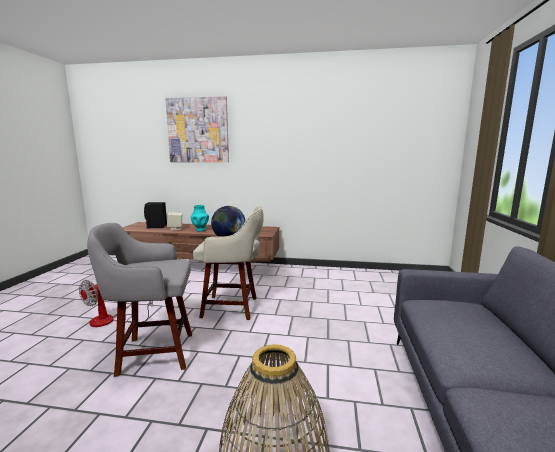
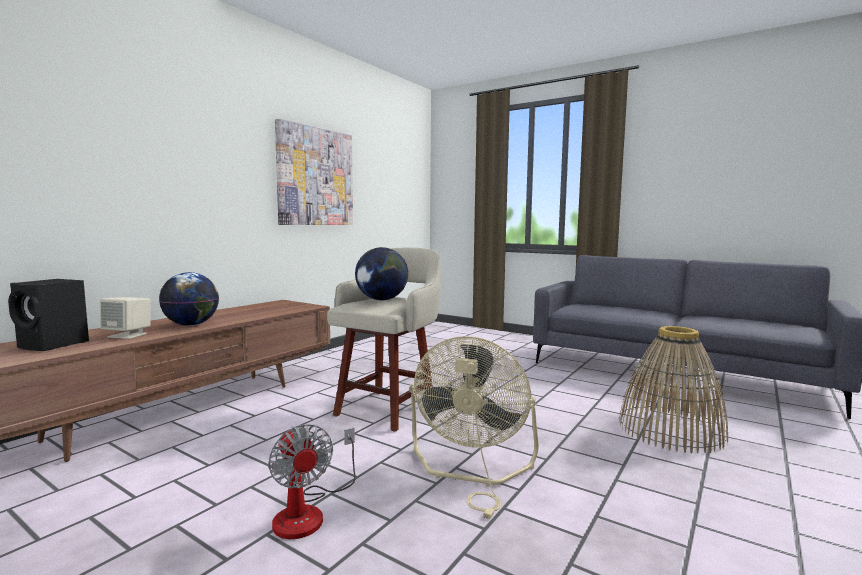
camera: 65 degrees left, 5 degrees down
(153, 353) = (471, 472): grey stool -> beige fan
(198, 130) = (123, 113): picture -> picture (315, 177)
(200, 230) = (191, 325): turquoise vase -> globe

